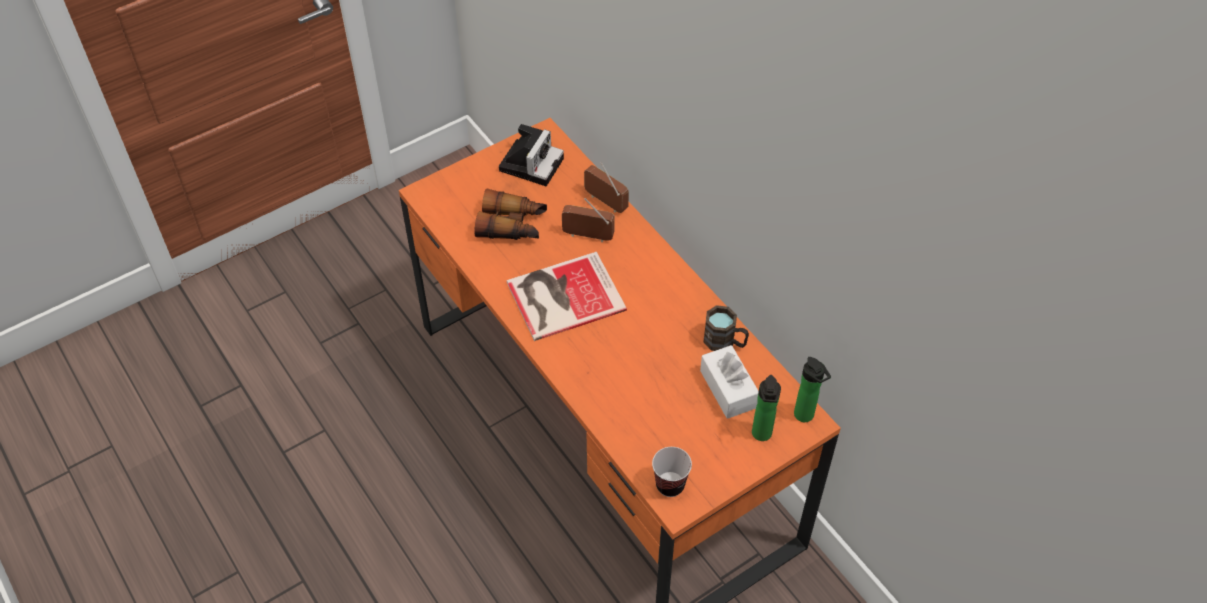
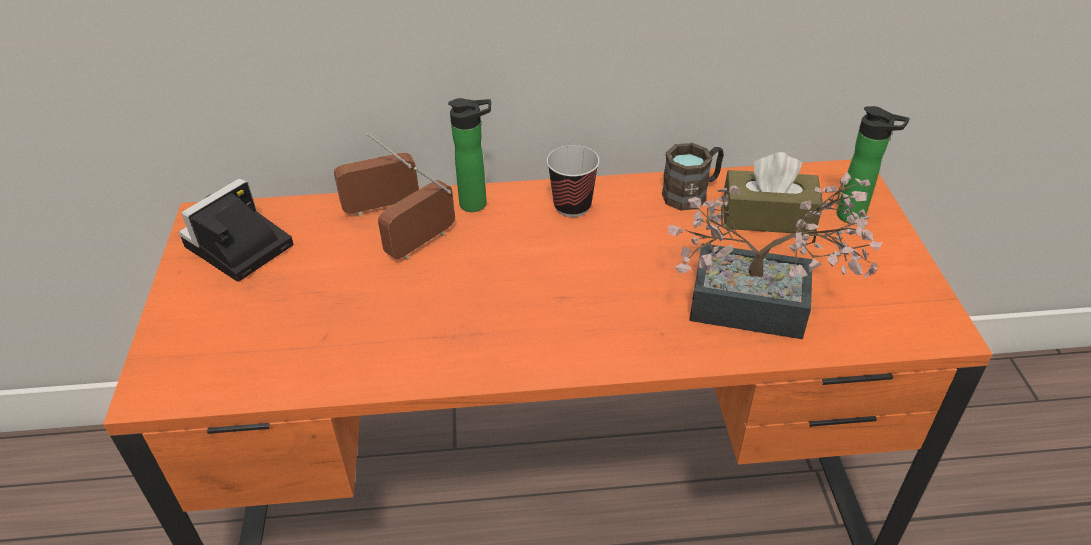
camera: 60 degrees left, 10 degrees down
(512, 225) = (326, 311): binoculars -> none
(531, 162) = (236, 248): camera -> camera turned 105 degrees counterclockwise
(562, 295) = (503, 307): book -> none
(639, 412) = (763, 308): none -> potted plant
(670, 485) = (905, 325): cup -> cup (572, 206)
(728, 389) = (768, 217): white tissue box -> brown tissue box
(805, 416) = (842, 175): bottle -> bottle (477, 204)

